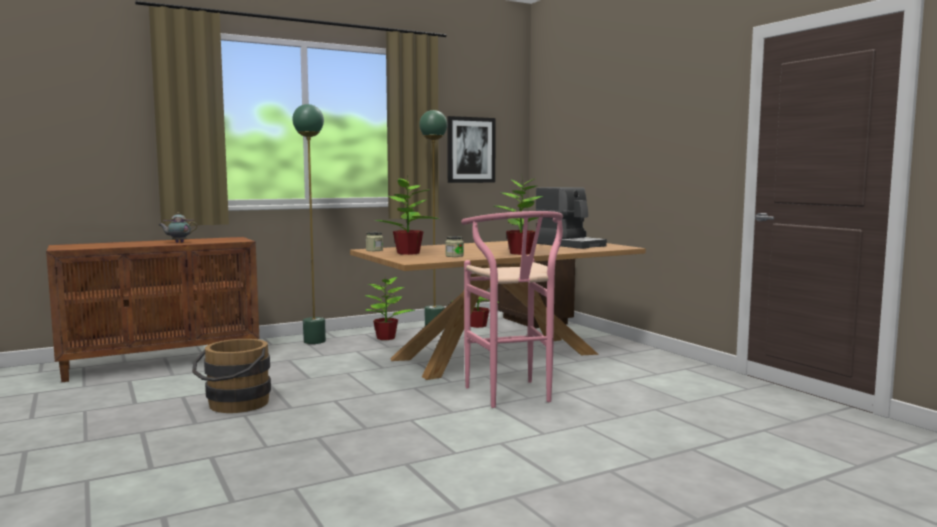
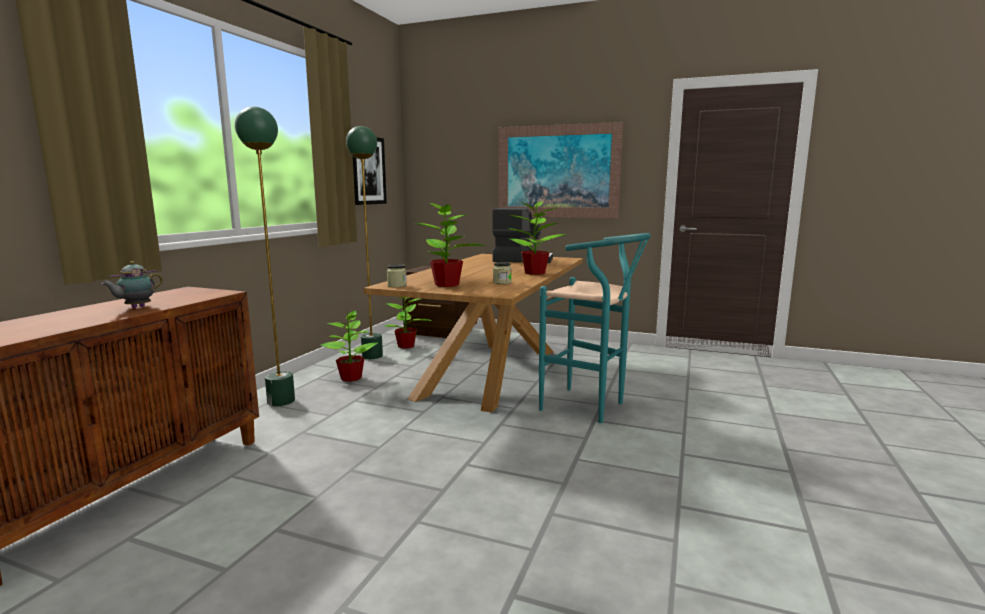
camera: 40 degrees left, 5 degrees up
(235, 405) = (376, 513): brown bucket -> none
(512, 397) = (590, 407): pink stool -> turquoise stool
(645, 146) = (557, 171): none -> picture

